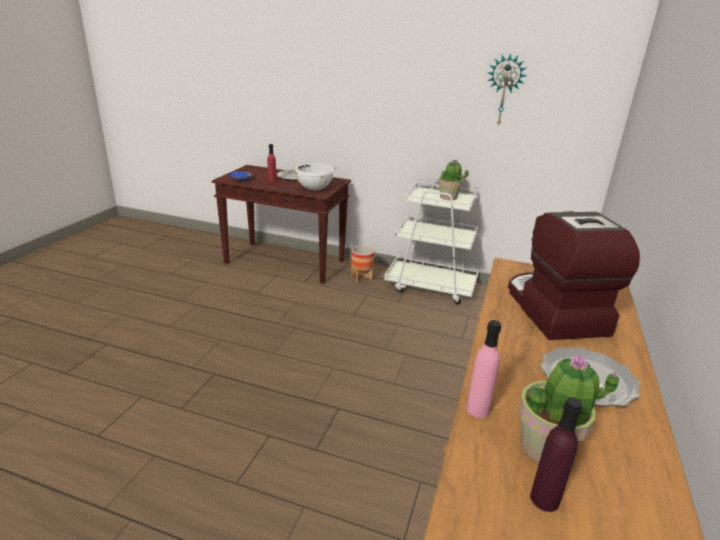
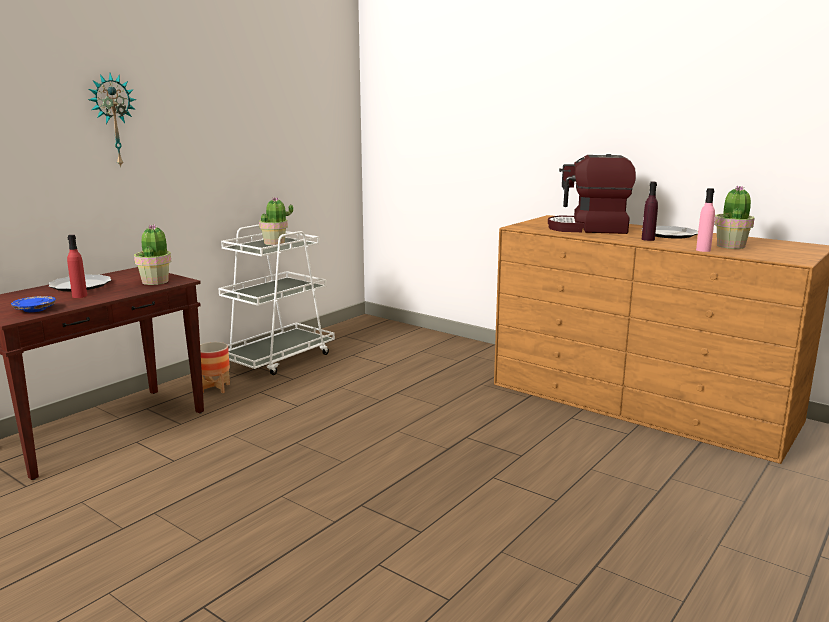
camera: 70 degrees left, 10 degrees down
(314, 189) = (155, 281): white cooking pot -> potted plant
(504, 90) = (277, 117): wall clock -> wall clock (113, 120)
(544, 499) = (769, 250): purple bottle -> purple bottle (648, 239)

